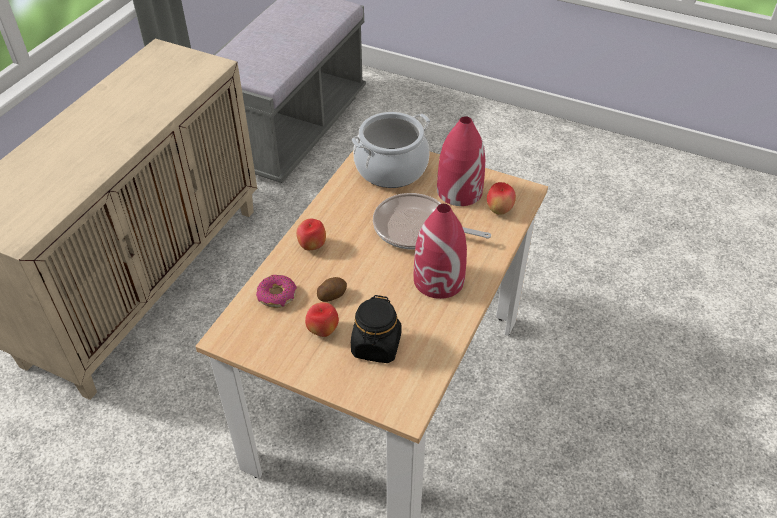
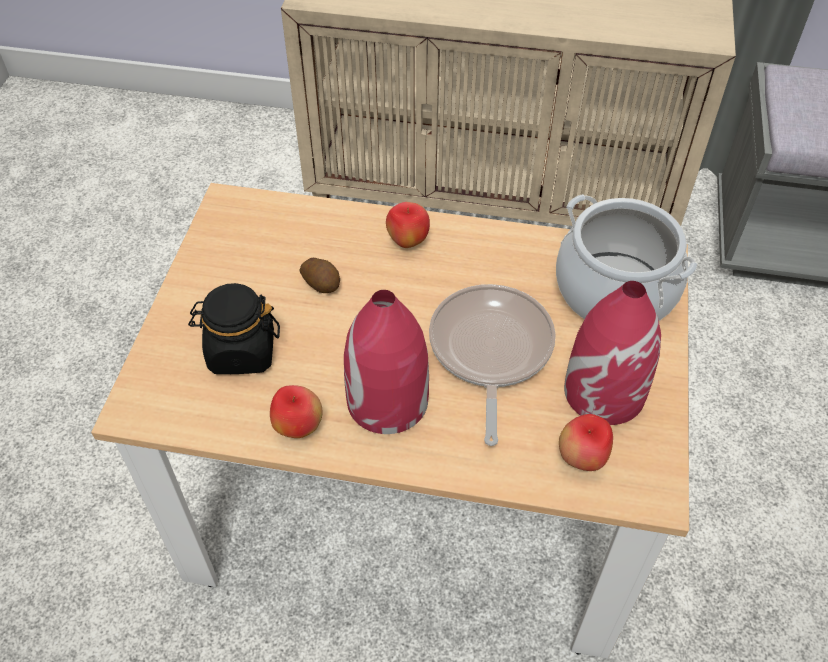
camera: 75 degrees right, 5 degrees up
(277, 296) = (305, 231): donut -> none
(323, 330) = (257, 290): apple -> apple (298, 427)

